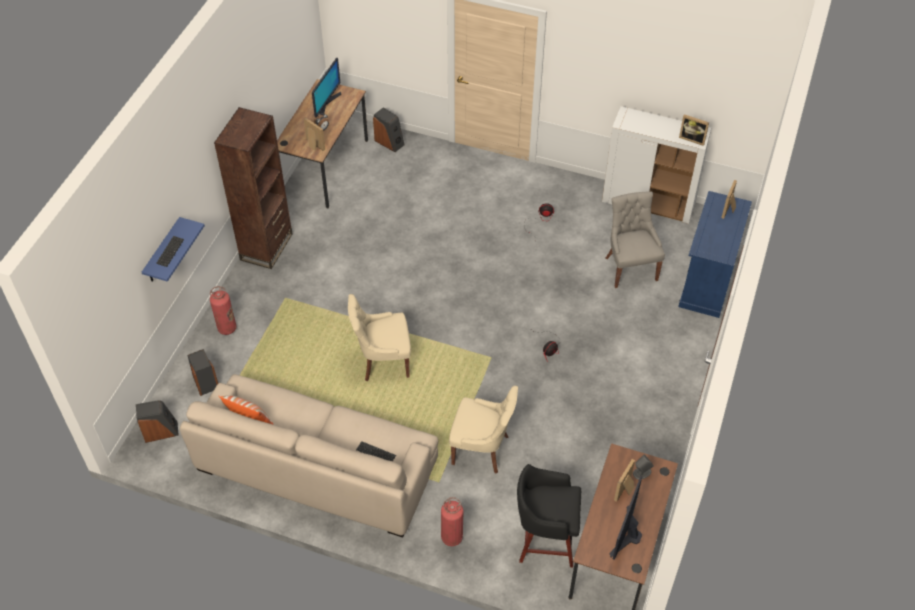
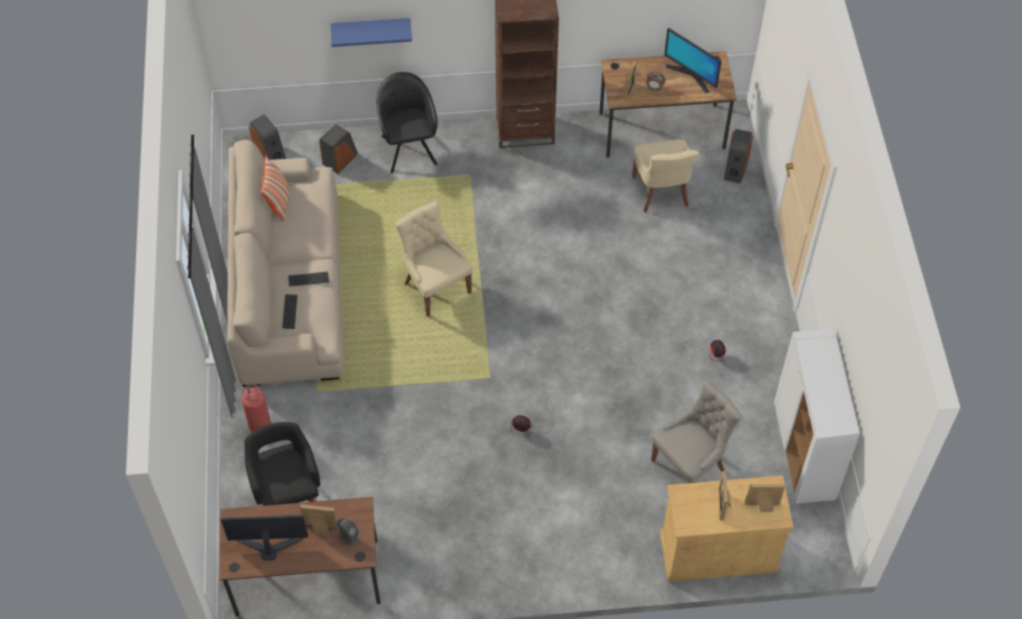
camera: 65 degrees right, 5 degrees up
(170, 252) = (364, 31): keyboard -> keyboard (308, 279)
(227, 328) = (408, 147): fire extinguisher -> black armchair
(326, 105) = (691, 75): monitor -> monitor turned 45 degrees clockwise
(482, 449) = (371, 413): beige chair -> beige chair (661, 193)
(692, 139) = (826, 419): picture frame -> picture frame (724, 504)
(707, 280) = (718, 552): blue cabinet -> beige cabinet

